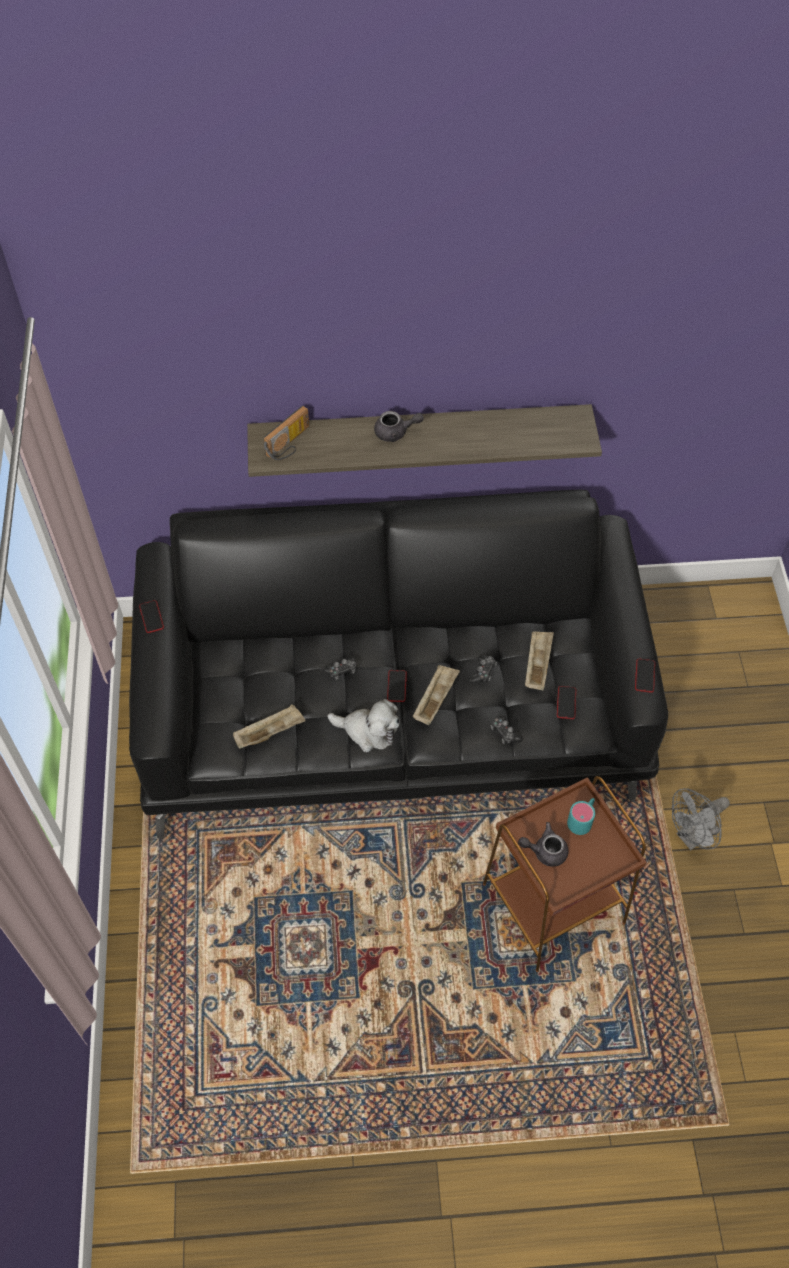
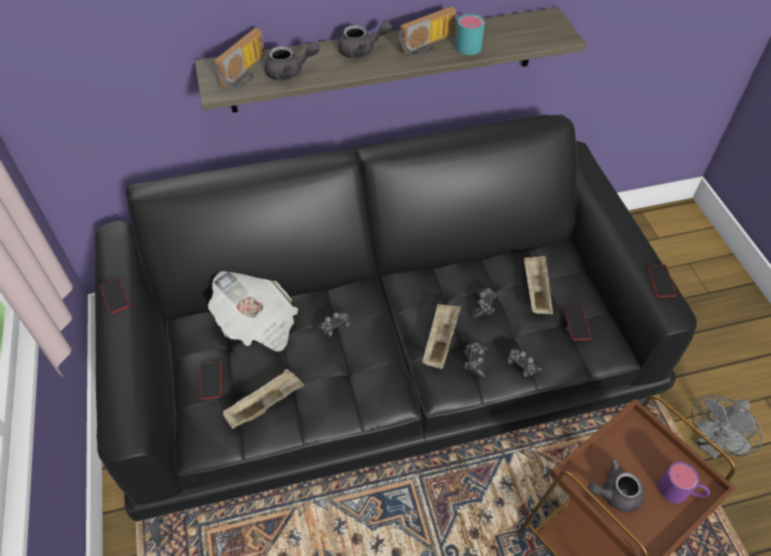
camera: 10 degrees left, 5 degrees down
(273, 657) = (258, 322): none -> newspaper
(328, 448) = (290, 72): none -> grey teapot
(368, 731) = (375, 386): plush toy -> none
(396, 686) = (396, 333): phone -> phone (211, 380)
(456, 435) = (428, 46): none -> radio
(463, 724) = (476, 362): none -> game controller
(582, 819) = (643, 448): turquoise mug -> turquoise mug (471, 44)
(600, 858) = (680, 492): none -> purple mug

